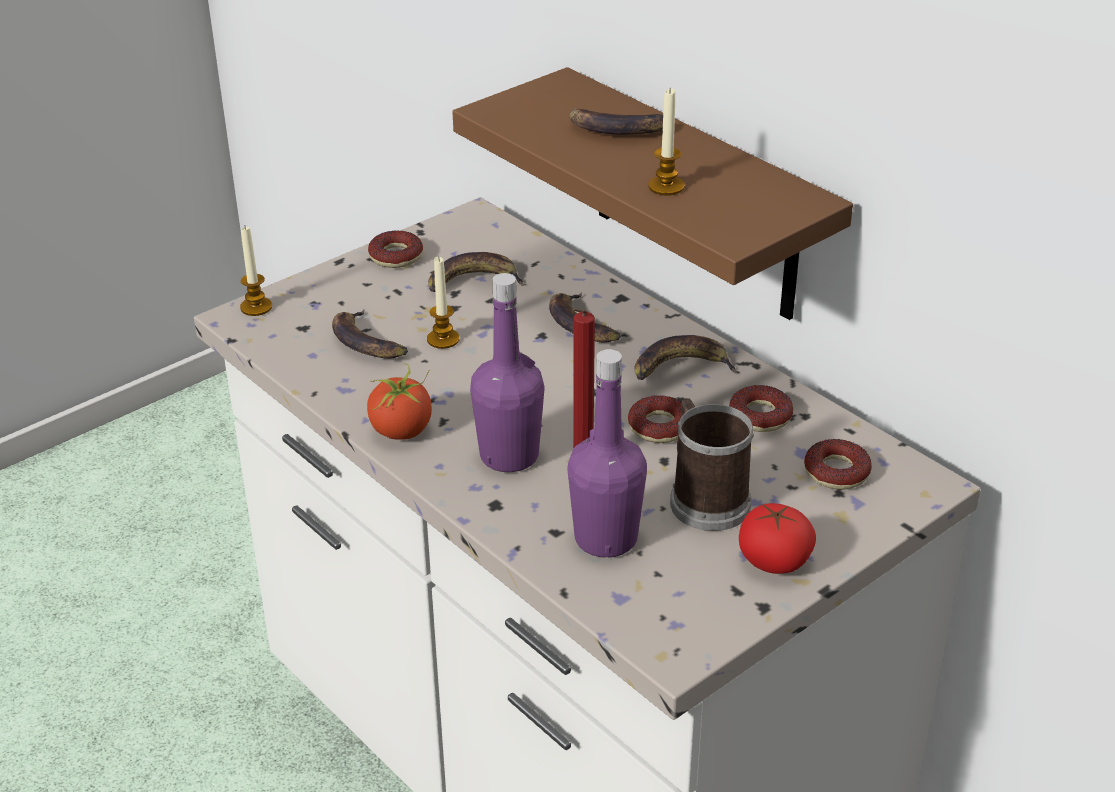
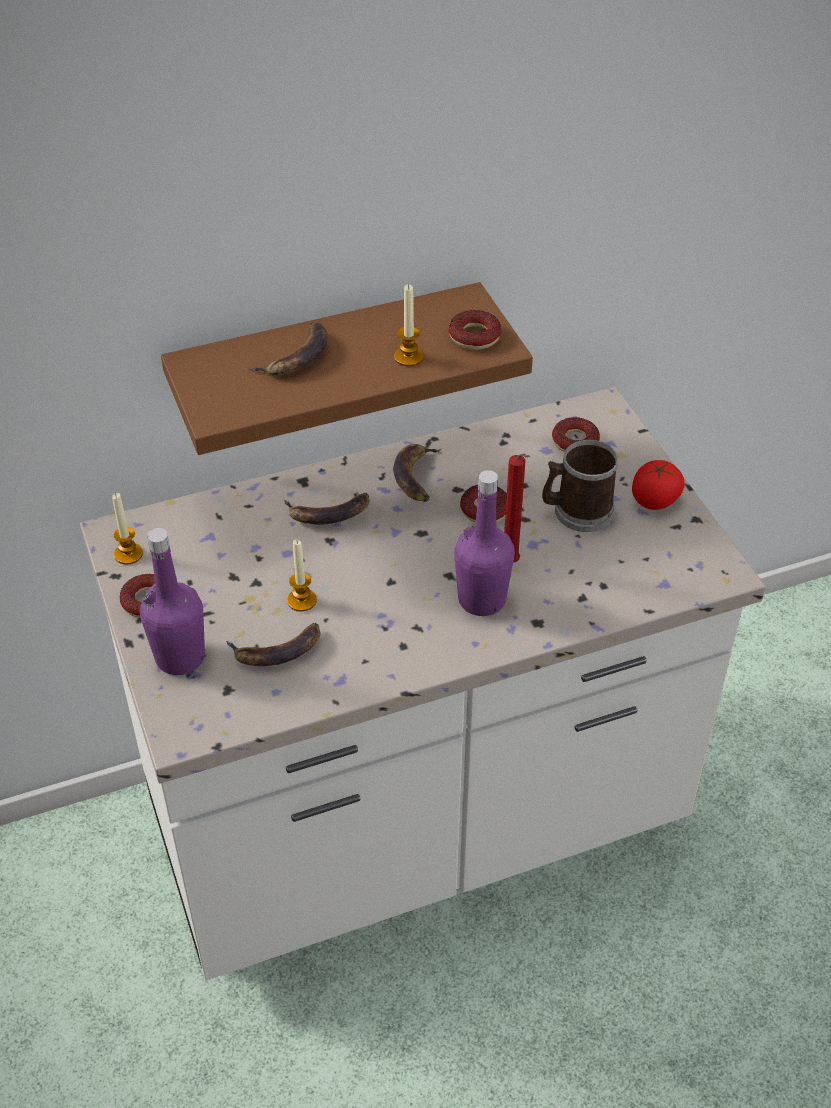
camera: 70 degrees left, 10 degrees up
(256, 307) = (172, 718): candle -> candle (128, 554)
(401, 430) = (418, 656): tomato -> none
(473, 281) = (223, 561): banana -> none
(606, 538) = (600, 573): purple bottle -> purple bottle (180, 657)
(760, 416) = (496, 456): donut -> donut (474, 336)

